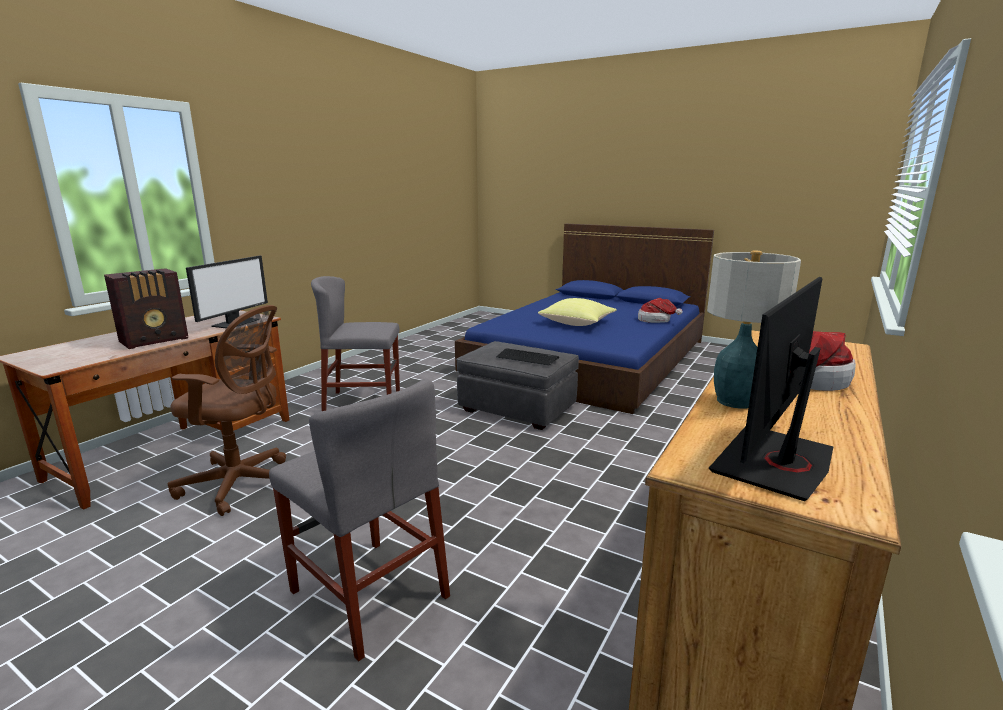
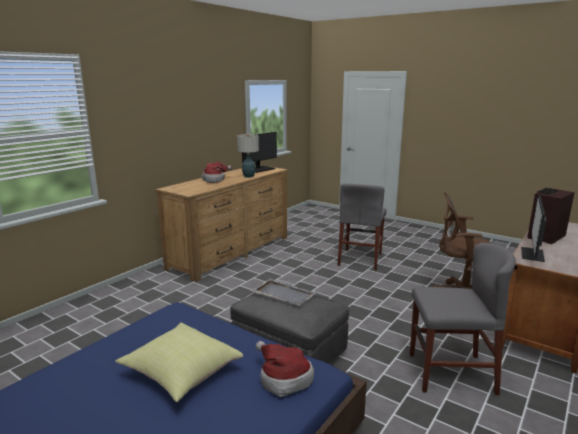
camera: 175 degrees left, 0 degrees up
(368, 593) = (360, 259): grey chair -> grey chair turned 120 degrees counterclockwise
(527, 358) = (283, 294): keyboard -> grey tray
(656, 320) = (47, 381): hat -> hat (283, 379)

